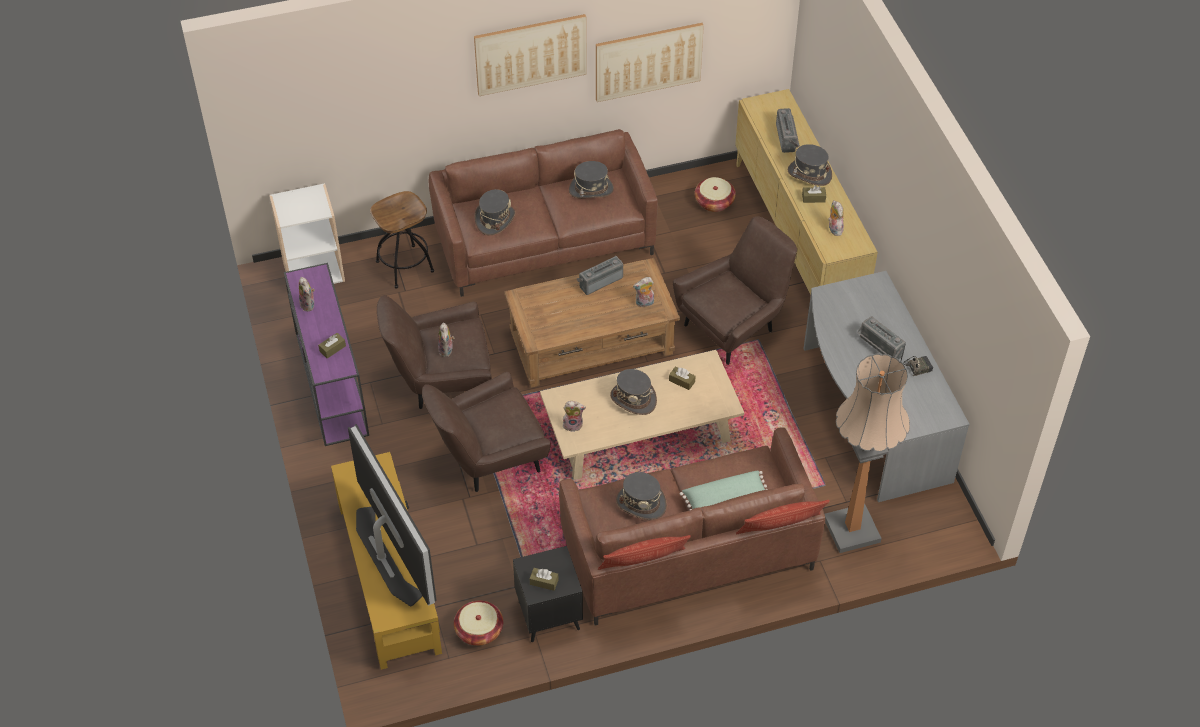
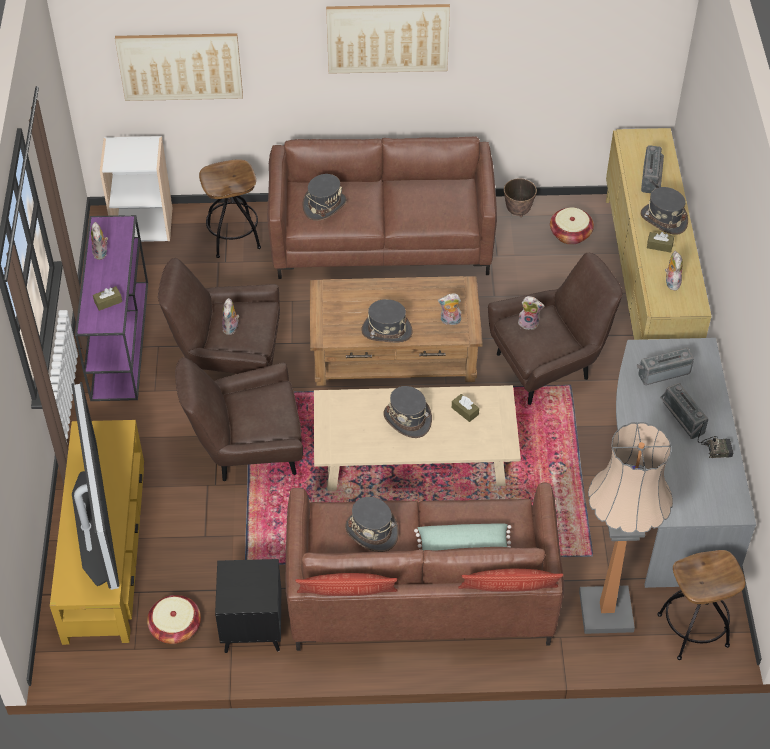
camera: 15 degrees right, 0 degrees up
(544, 582) = (241, 592): brown tissue box -> none
(573, 424) = (336, 432): plush toy -> plush toy (529, 323)
(591, 189) = (433, 194): grey hat -> grey hat (386, 331)
(600, 281) = (411, 289): radio -> radio (663, 372)
(648, 61) = (517, 69): picture -> picture (180, 66)
(660, 190) = (518, 211): none -> planter
(929, 529) = (692, 630): none -> brown stool

